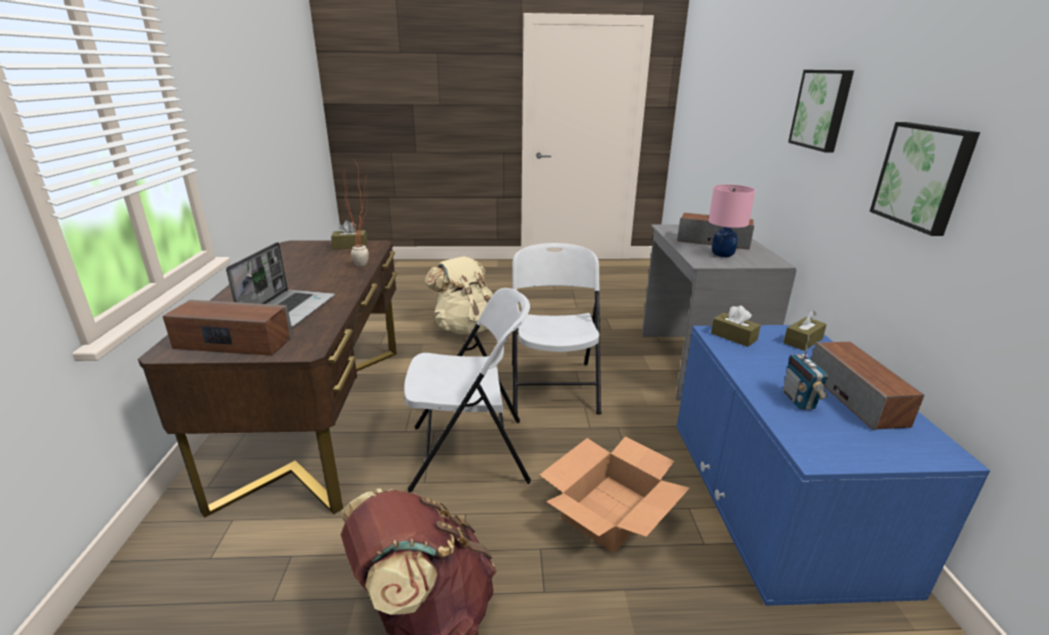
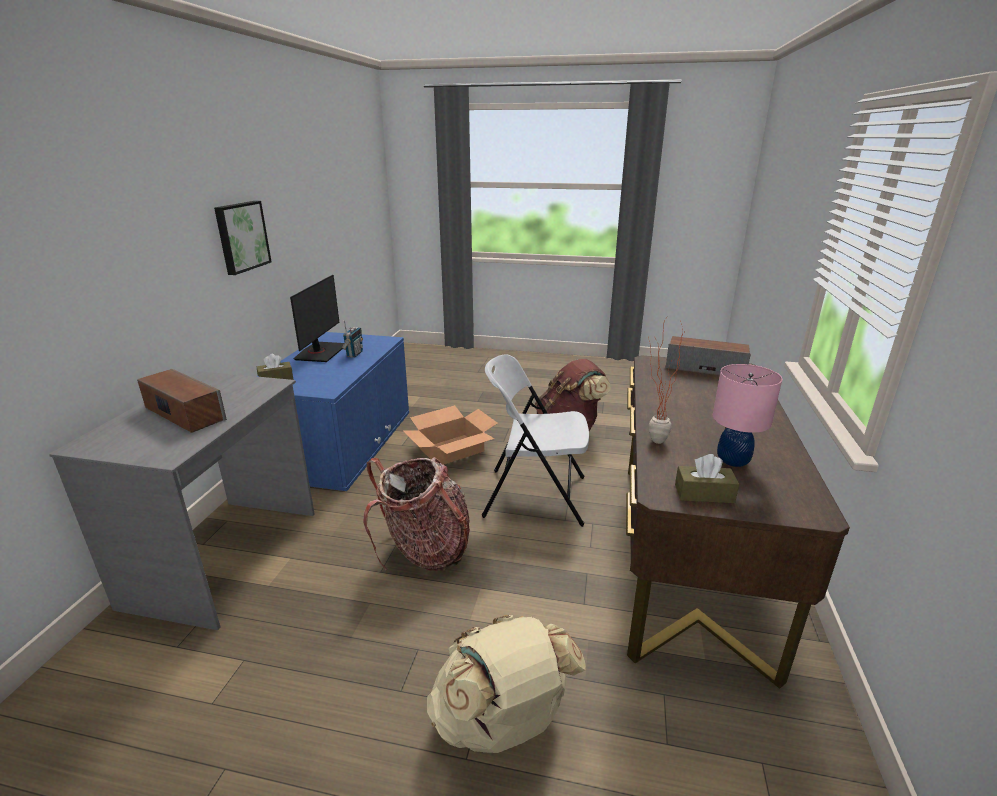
camera: 165 degrees left, 0 degrees up
(289, 310) = (691, 390): laptop -> none
(553, 387) = (425, 550): white chair -> backpack
(723, 255) = (228, 391): pink table lamp -> pink table lamp (731, 462)
(733, 336) = (319, 387): brown tissue box -> none
(822, 109) = (122, 222): picture -> none
(856, 397) = (320, 352): speaker -> monitor

